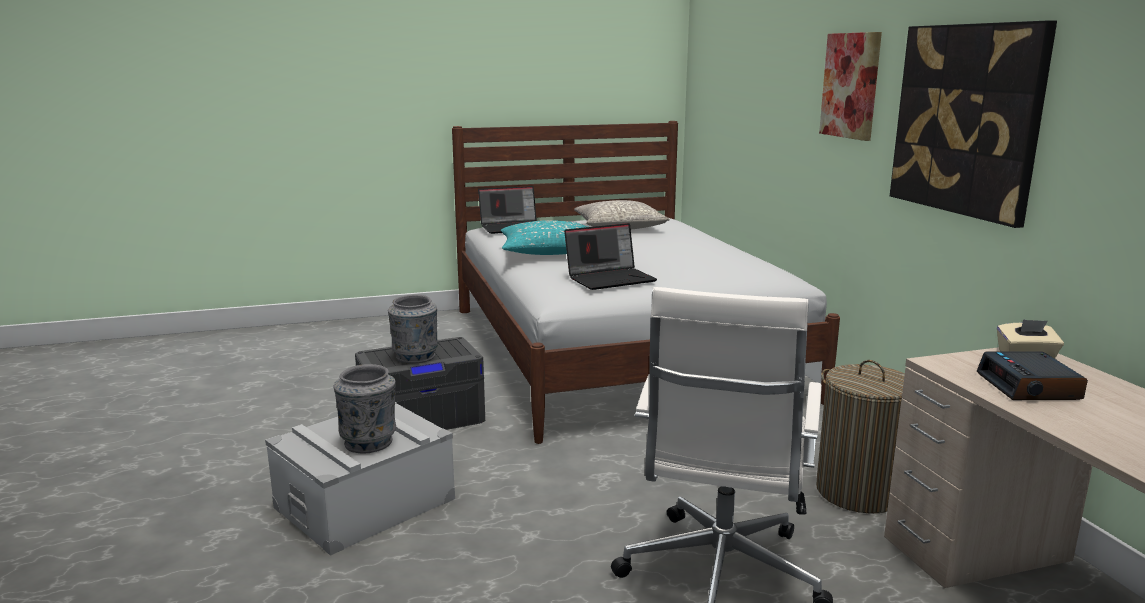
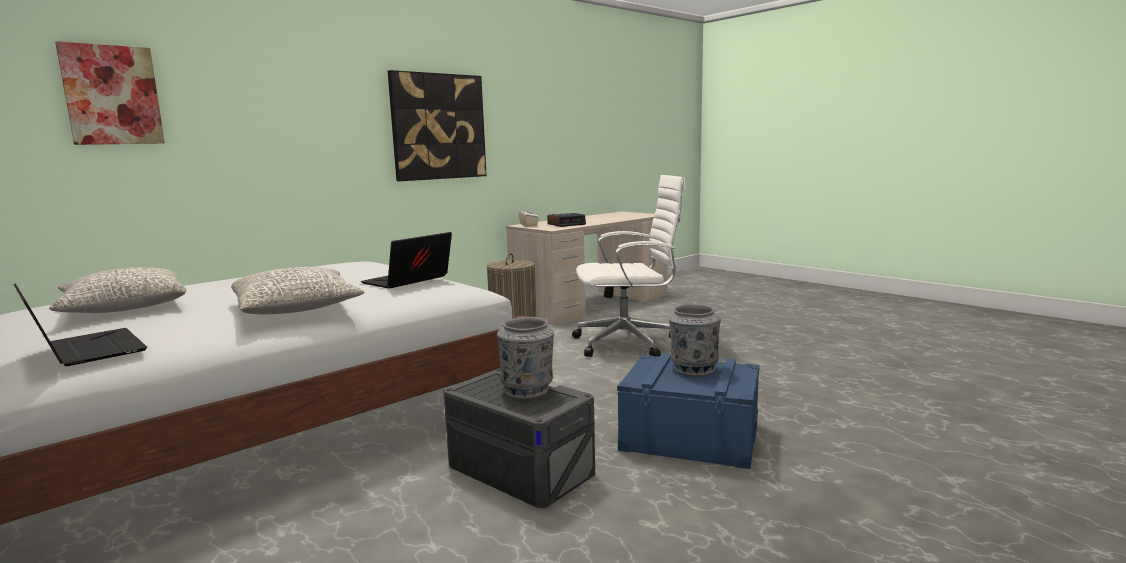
camera: 115 degrees left, 5 degrees down
(365, 503) = (690, 436): grey storage box -> blue storage box
(547, 253) = (297, 308): turquoise pillow -> grey pillow
(611, 278) = (408, 281): laptop -> laptop turned 90 degrees counterclockwise
(850, 85) = (327, 110): picture -> picture (112, 95)

